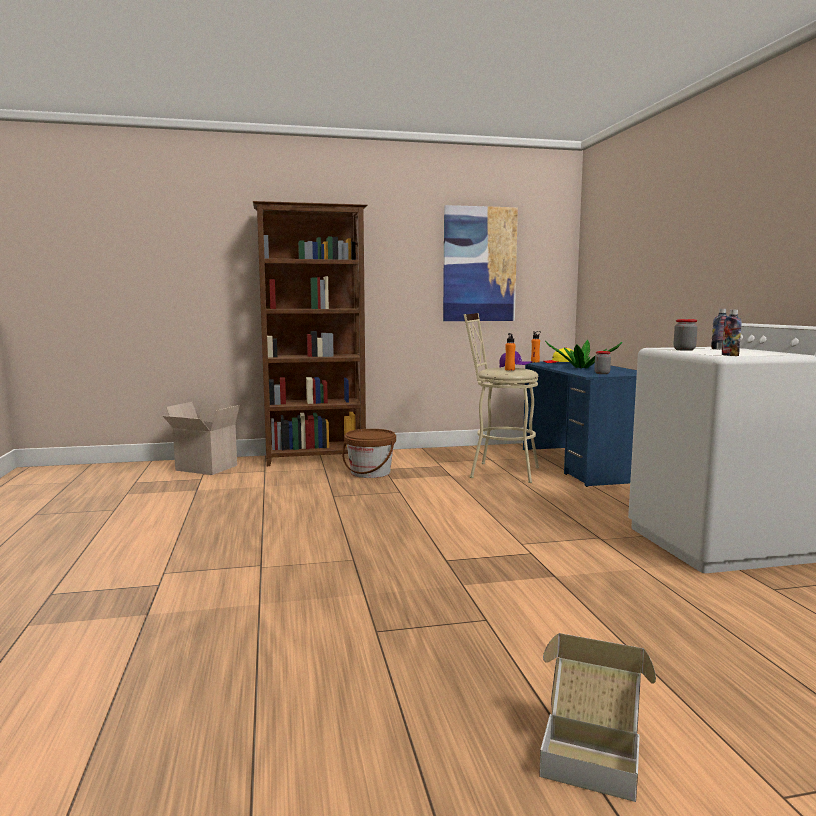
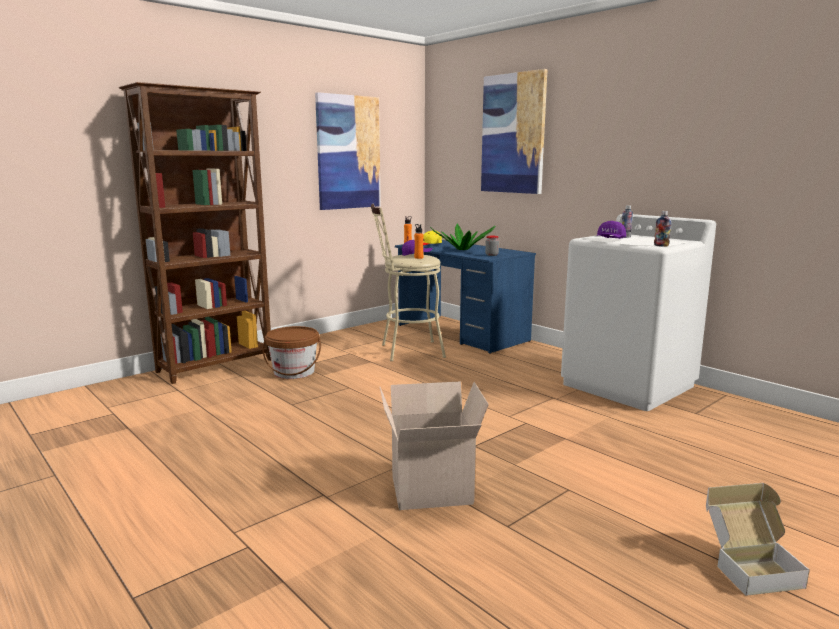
camera: 30 degrees left, 5 degrees up
(204, 468) = (98, 399): cardboard box -> cardboard box (430, 491)
(649, 236) = (513, 134): none -> picture
(684, 350) = (610, 240): jar -> purple cap

